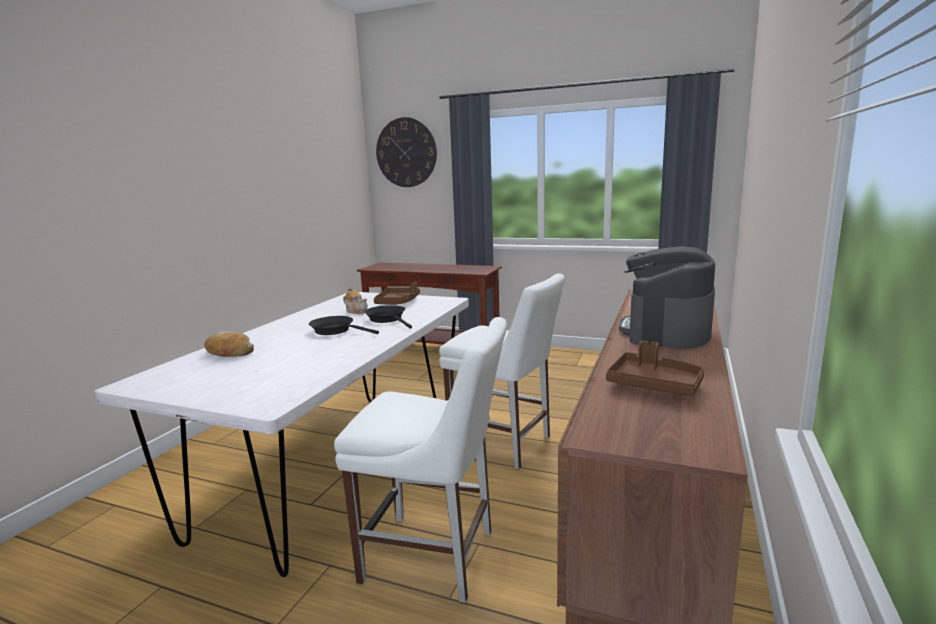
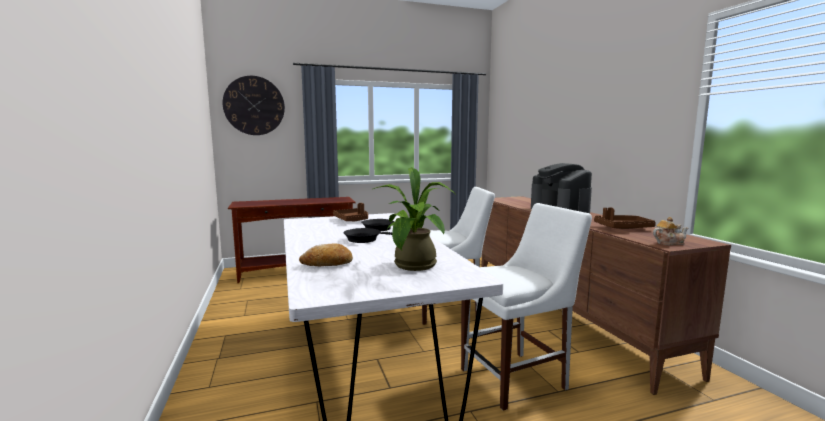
camera: 40 degrees left, 5 degrees down
(269, 375) = (414, 267): none -> potted plant
(357, 311) = (339, 228): teapot -> teapot (668, 243)

